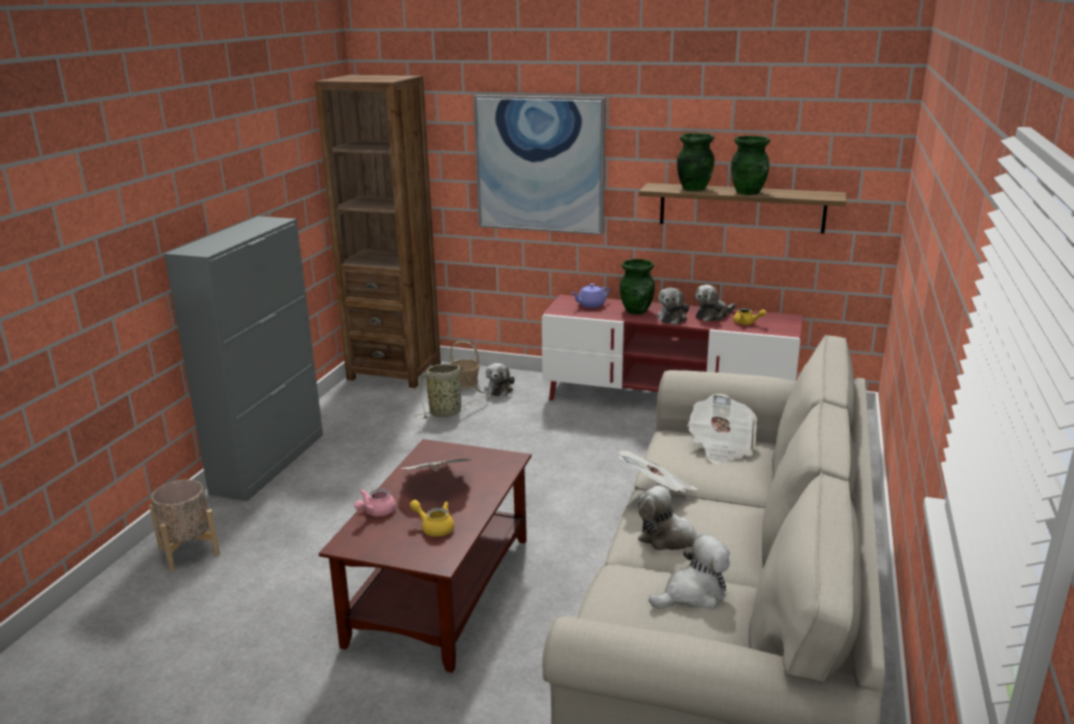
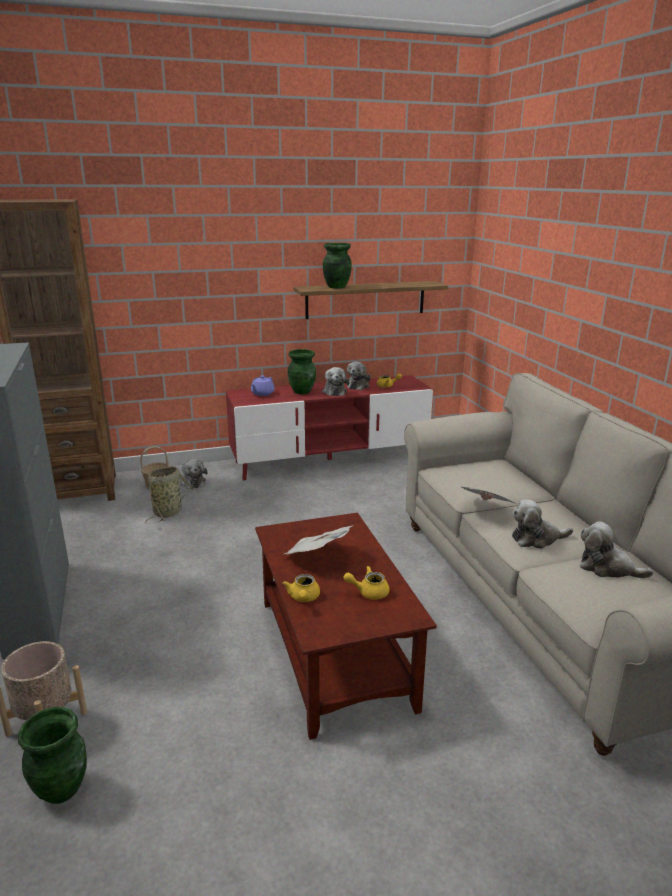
camera: 35 degrees left, 0 degrees up
(376, 512) = (303, 598): pink teapot -> yellow teapot
(540, 164) = (199, 278): picture -> none
(693, 594) = (607, 568): plush toy -> plush toy turned 90 degrees counterclockwise
(721, 446) = (479, 469): newspaper -> none
(748, 192) = (378, 286): green vase -> green vase (62, 788)

